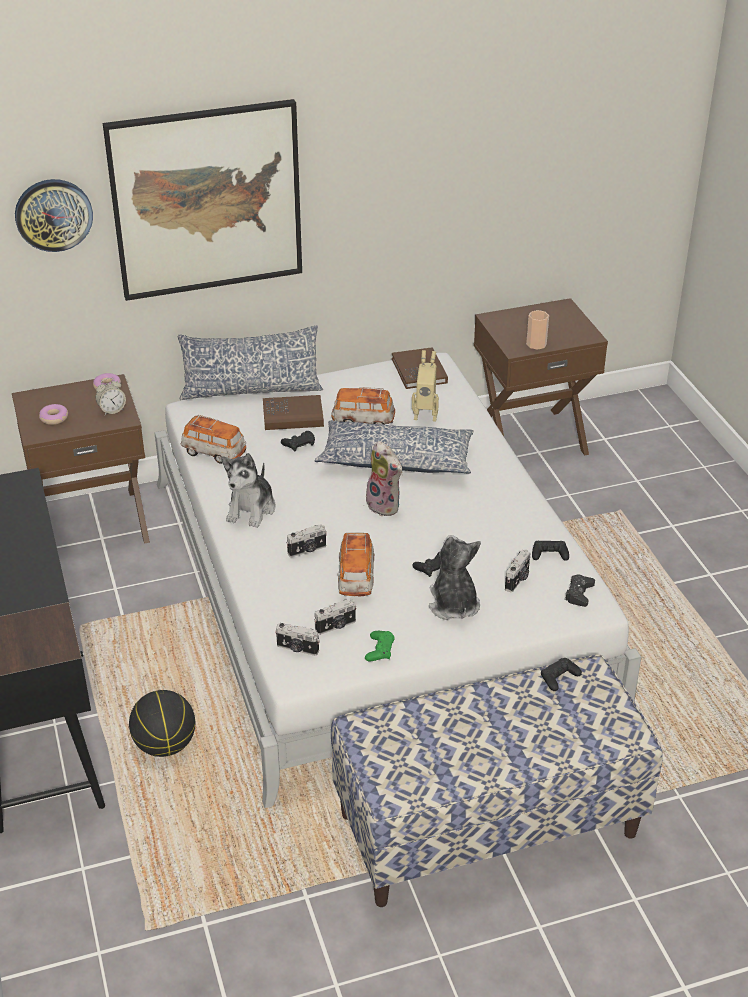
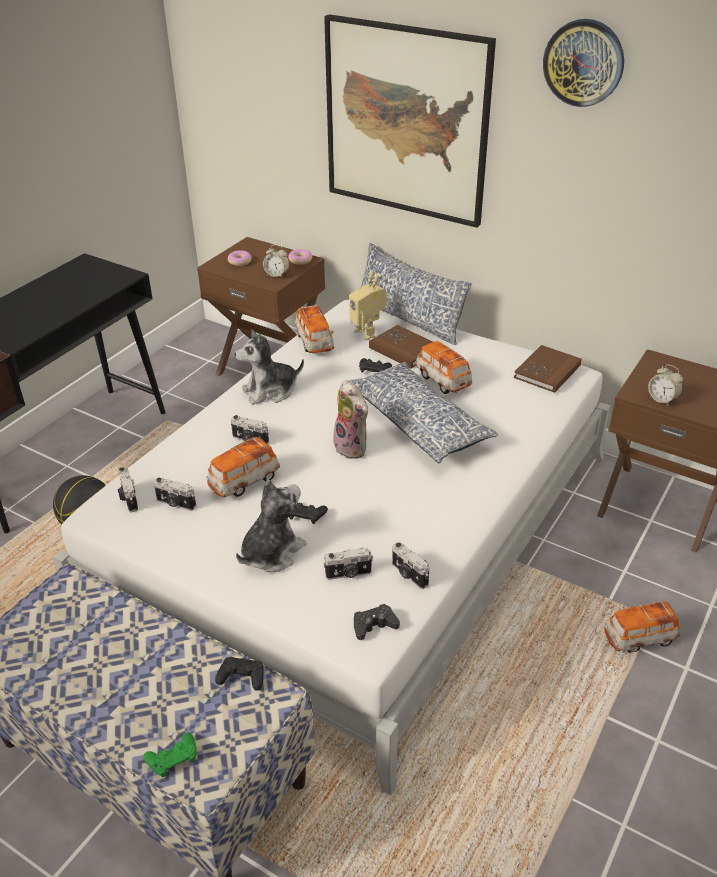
camera: 50 degrees right, 0 degrees up
(53, 214) = (288, 91): wall clock -> wall clock (583, 63)
(380, 650) = (169, 542): green game controller -> green game controller (173, 758)
(385, 505) = (353, 447): plush toy -> plush toy turned 45 degrees counterclockwise
(425, 414) = (497, 404): toy robot -> toy robot (368, 333)
(536, 344) = (662, 399): cup -> alarm clock
(549, 554) = (408, 575): black game controller -> camera
(629, 527) = (639, 638): none -> toy car

